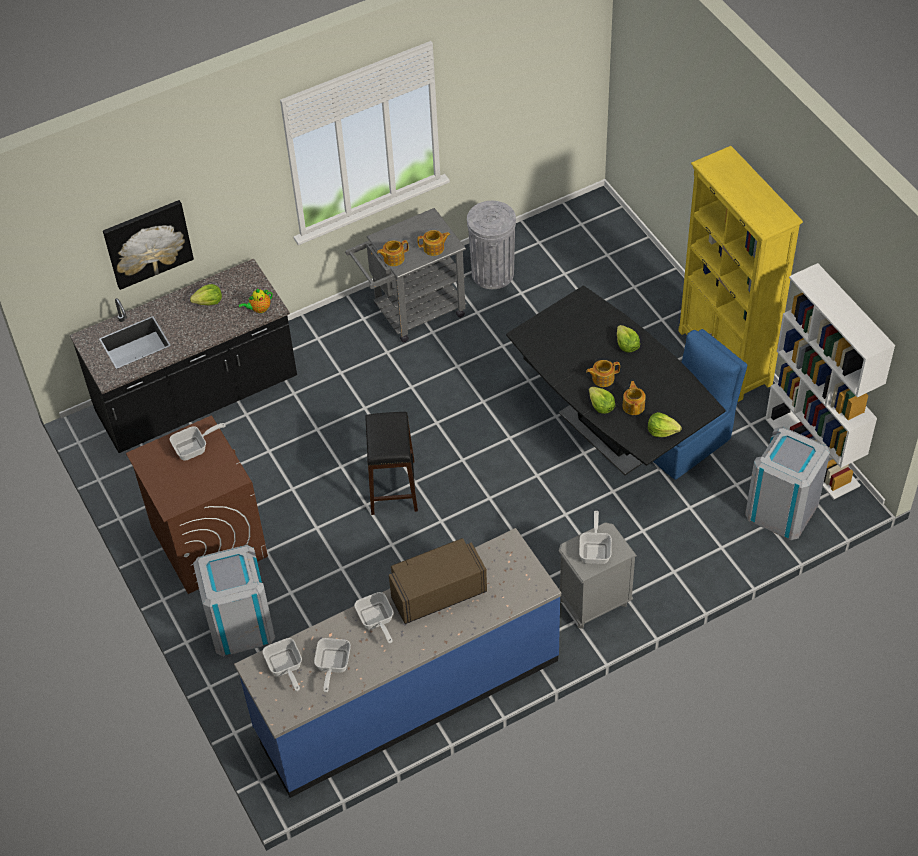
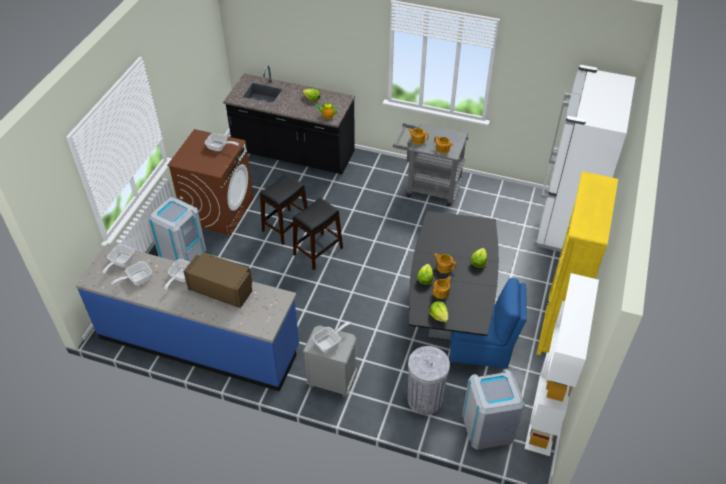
camera: 45 degrees right, 5 degrees down
(148, 243) = (296, 45): picture -> none
(316, 491) = (285, 226): none -> black stool
(492, 273) = (488, 199): grey trash can -> grey trash can (425, 399)
(601, 240) = (564, 224): none -> white fridge

